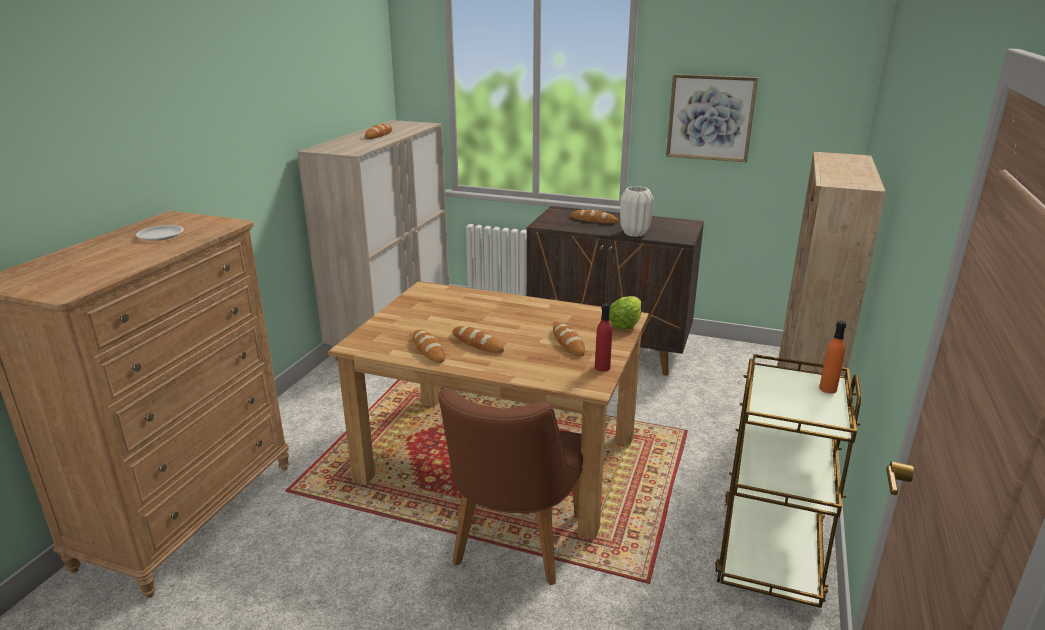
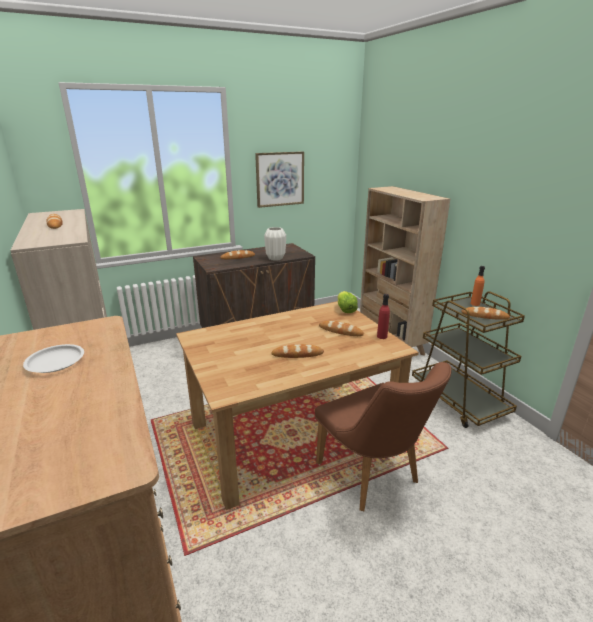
camera: 45 degrees left, 0 degrees up
(428, 349) = (278, 372): bread -> bread (484, 316)

